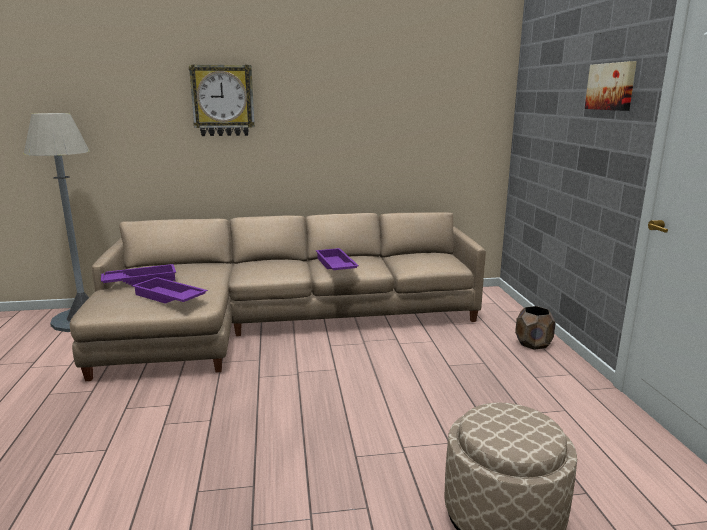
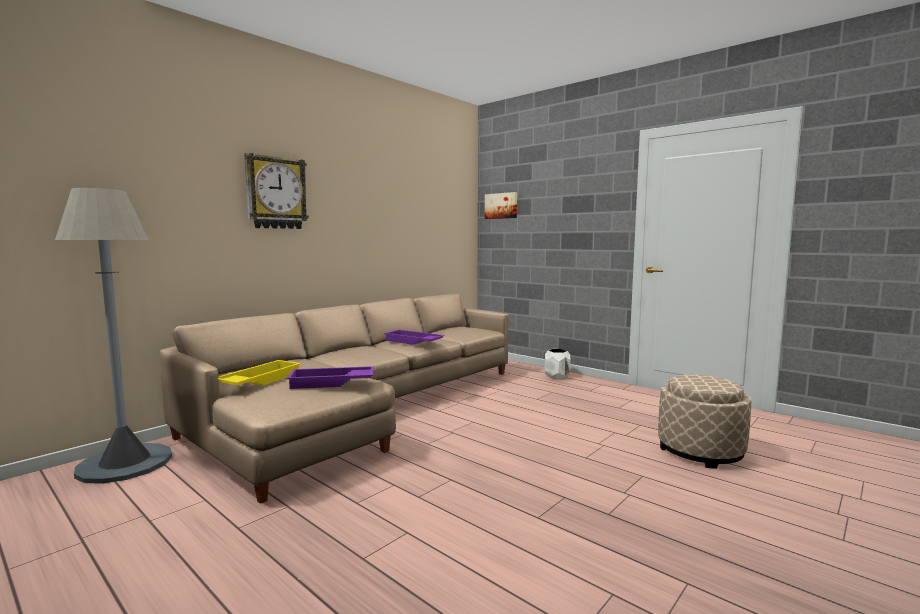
camera: 40 degrees left, 10 degrees down
(140, 280) = (259, 380): purple tray -> yellow tray
(533, 344) = (557, 376): brown planter -> white planter
(611, 86) = (589, 191): picture -> picture (501, 206)

